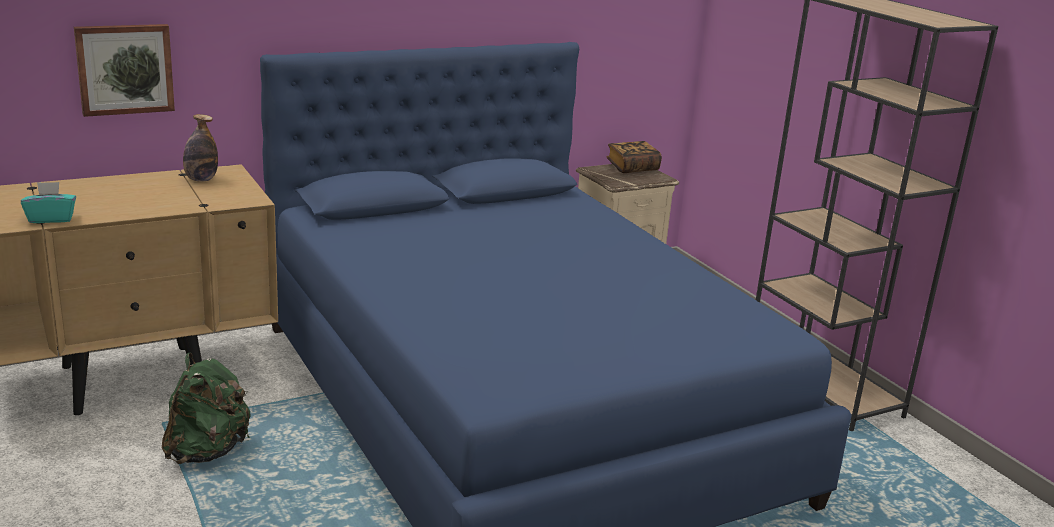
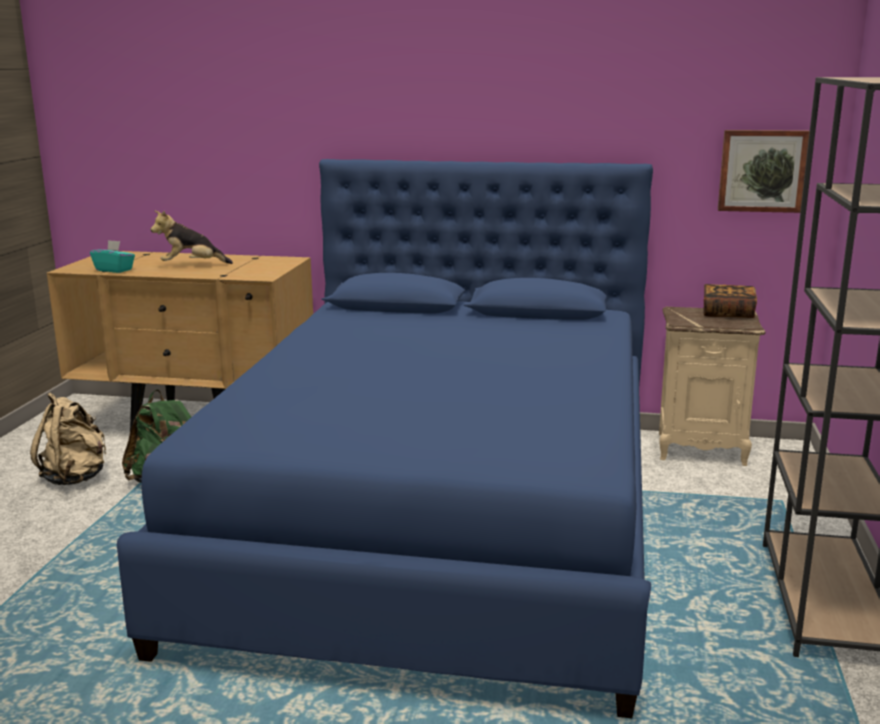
camera: 40 degrees right, 5 degrees down
(90, 482) = (75, 478): none -> beige backpack
(125, 69) = (223, 166): picture -> picture (762, 170)
(133, 197) = (191, 265): none -> plush toy
(201, 179) = (259, 262): bottle -> none

